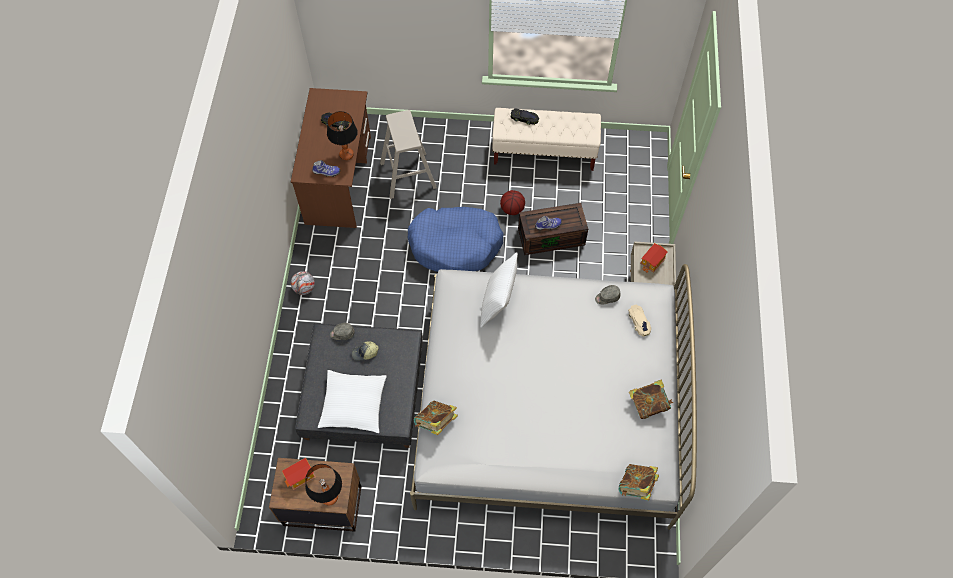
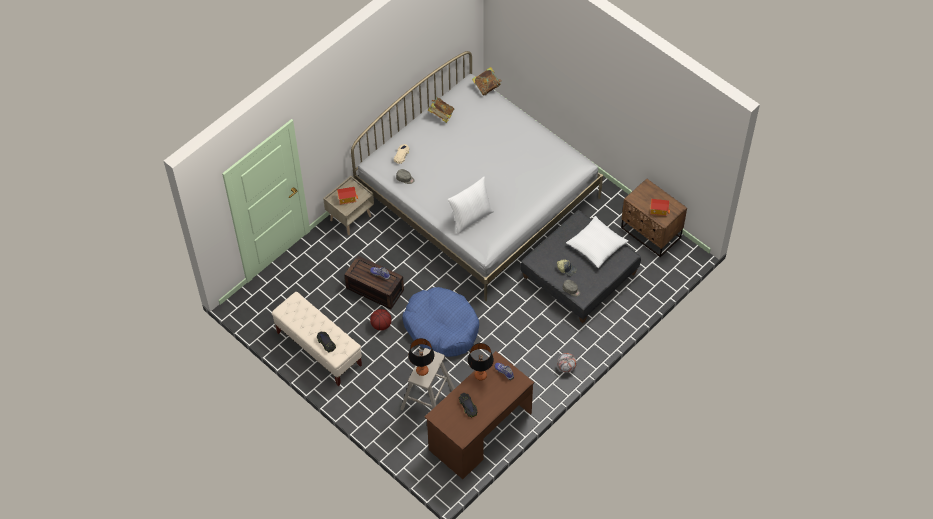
camera: 140 degrees left, 5 degrees down
(329, 497) = (650, 191): table lamp -> table lamp (422, 371)
(436, 422) = (563, 181): book -> none

